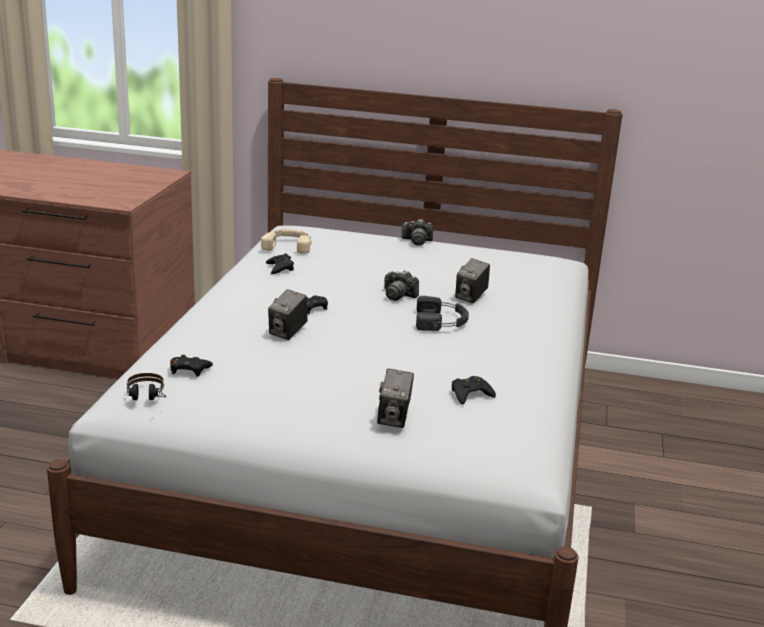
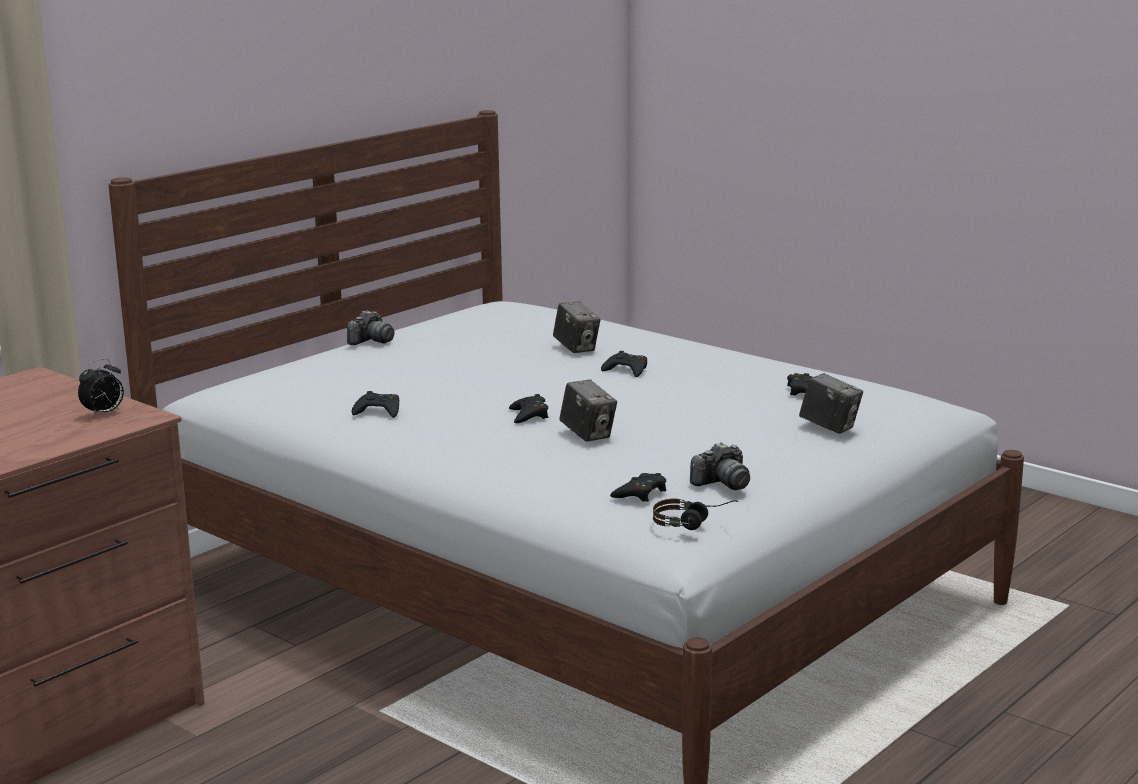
camera: 60 degrees left, 5 degrees down
(122, 196) = (104, 413): none -> alarm clock
(288, 245) = (301, 396): beige headphones -> none
(398, 295) = (537, 374): camera -> camera (722, 483)
(441, 321) = (626, 370): black headphones -> black game controller

